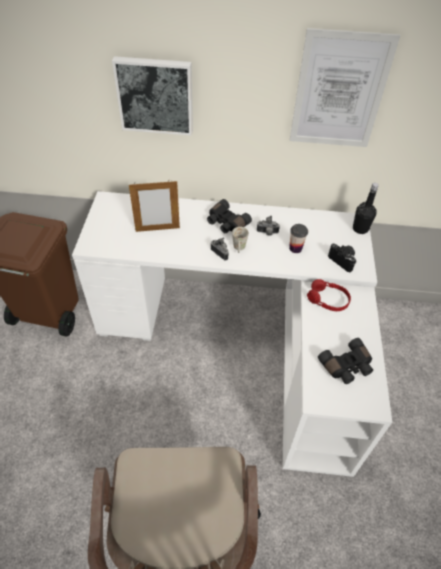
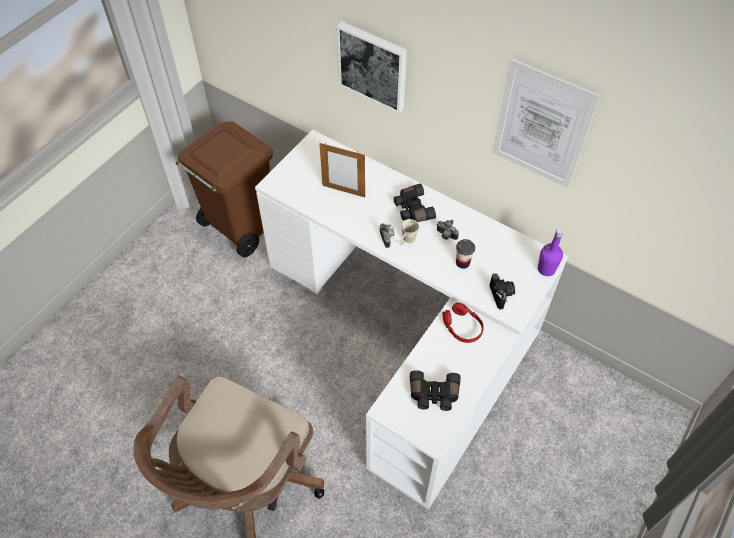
camera: 30 degrees right, 5 degrees up
(360, 229) = (546, 269): black bottle -> purple bottle

